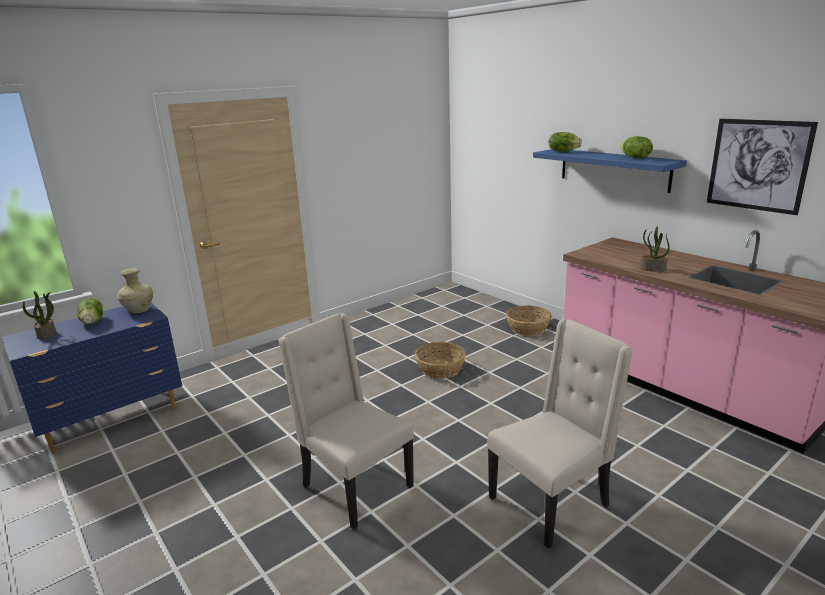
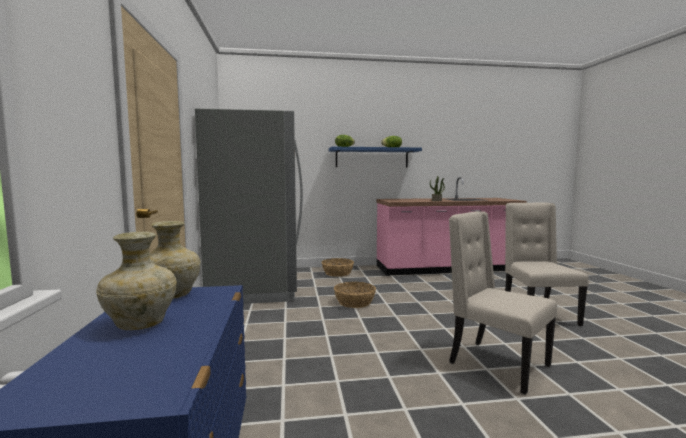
camera: 60 degrees left, 15 degrees down
(47, 334) = (100, 365): potted plant -> none
(93, 322) = (140, 324): lettuce -> beige vase
(354, 487) = (496, 364): beige chair -> beige chair turned 60 degrees clockwise
(425, 311) = (256, 286): none -> grey fridge
(758, 165) = (447, 148): picture -> none

